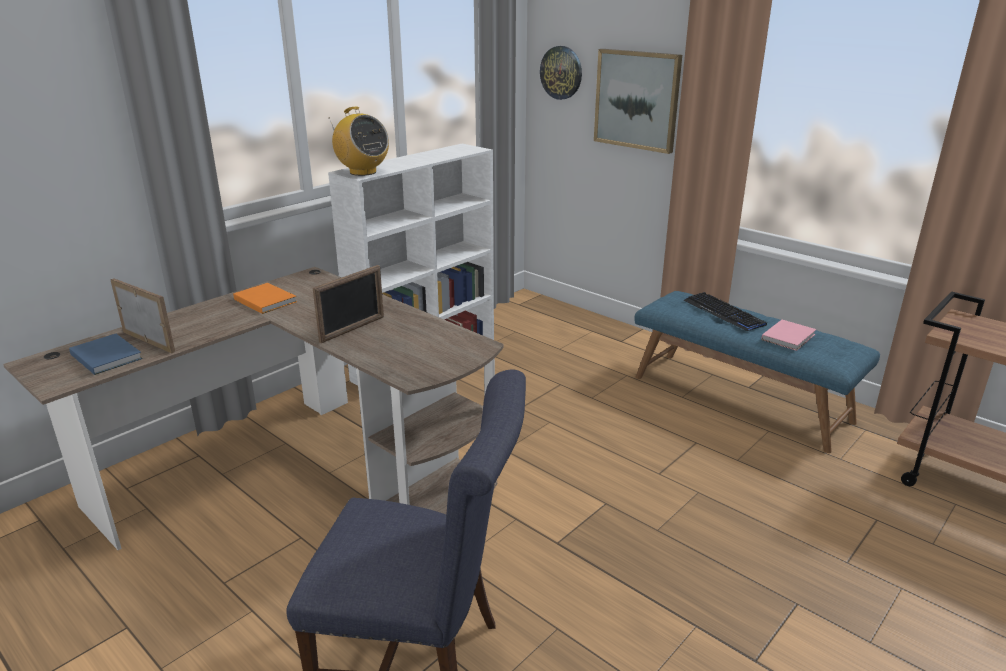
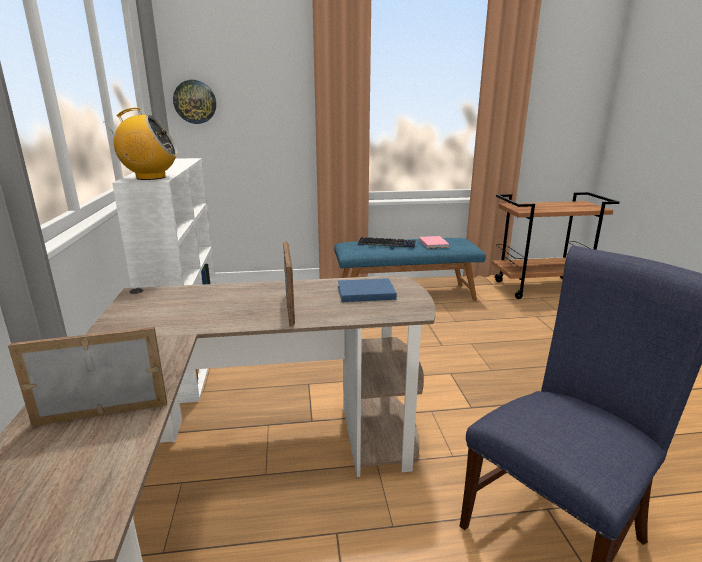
camera: 50 degrees left, 5 degrees down
(106, 355) = (80, 454): blue book -> blue book (364, 292)
(265, 300) = (145, 324): orange book -> none
(637, 100) = (270, 116): picture -> none

